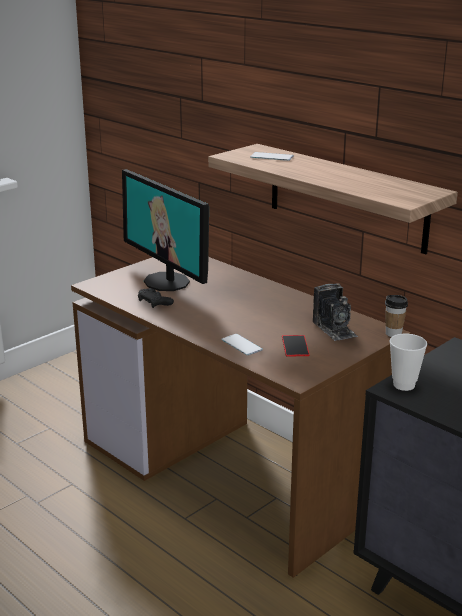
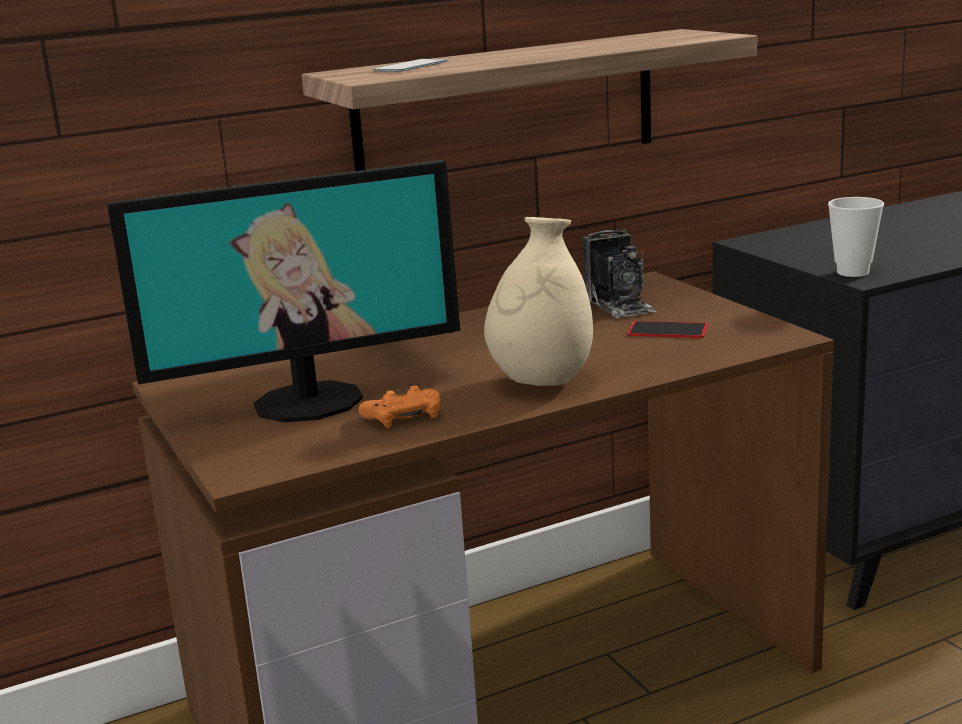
camera: 70 degrees left, 5 degrees down
(154, 302) = (404, 416): black game controller -> orange game controller
(204, 324) = (542, 382): none -> beige vase
(241, 345) = (646, 361): phone -> none
(334, 329) = (620, 305): camera -> camera turned 75 degrees clockwise
(393, 334) = (656, 278): cup -> none

